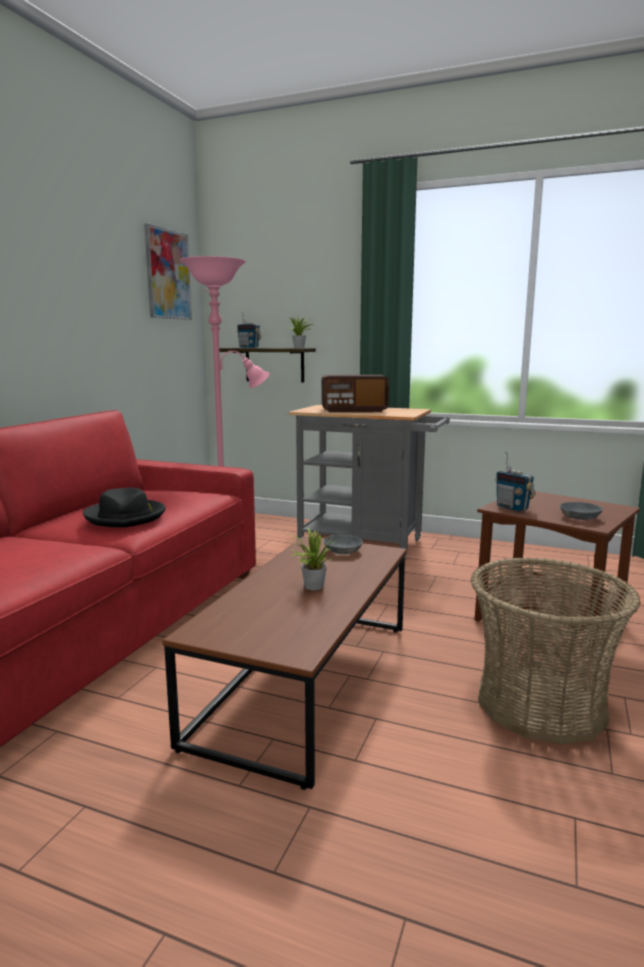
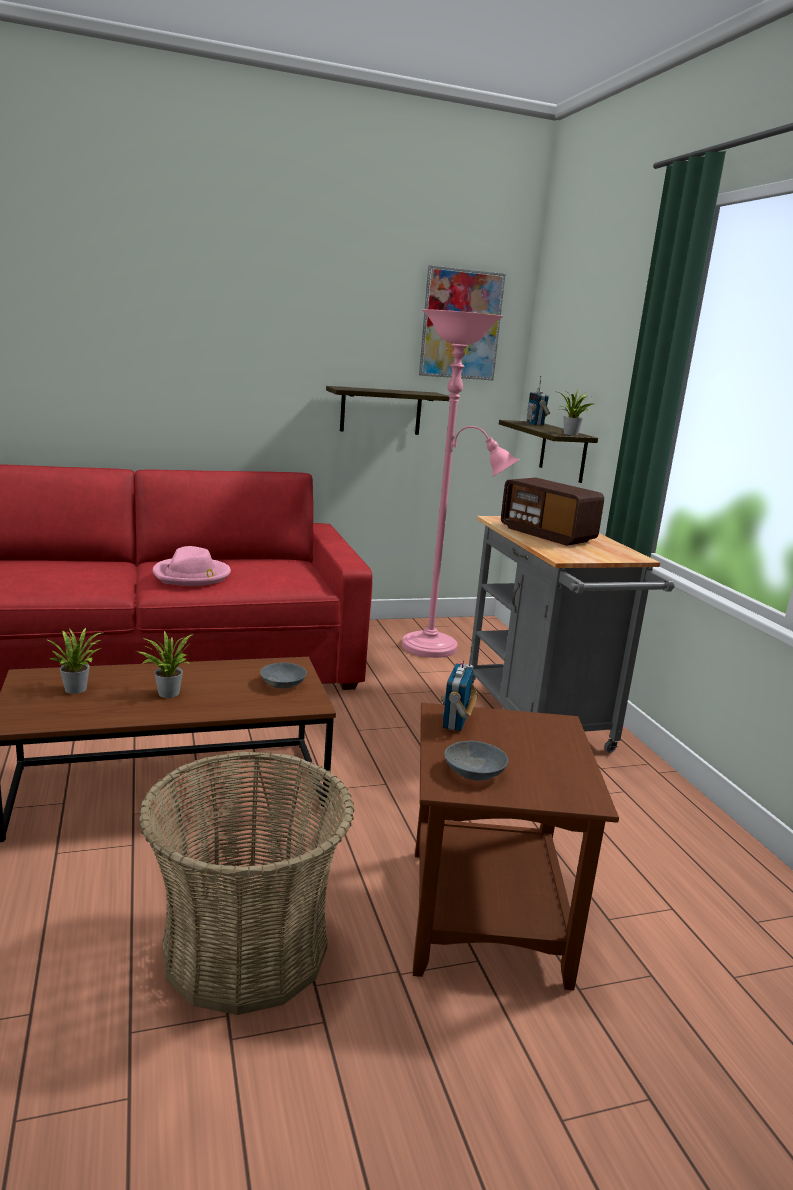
camera: 50 degrees right, 5 degrees up
(126, 516) = (192, 575): black hat -> pink hat
(131, 350) = (381, 411): none -> shelf
(256, 616) = (77, 688): none -> potted plant

